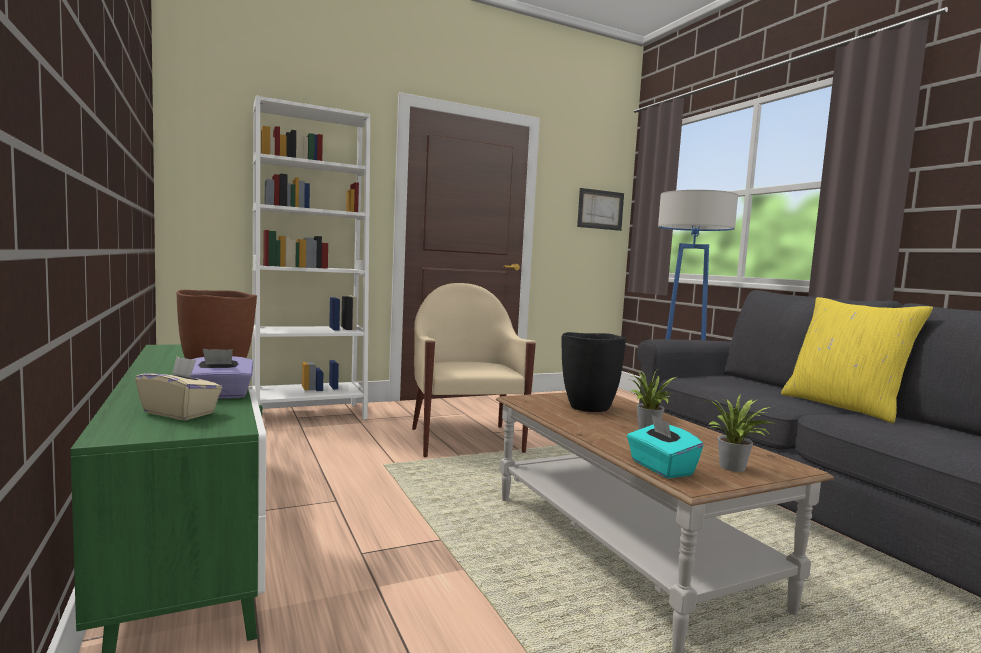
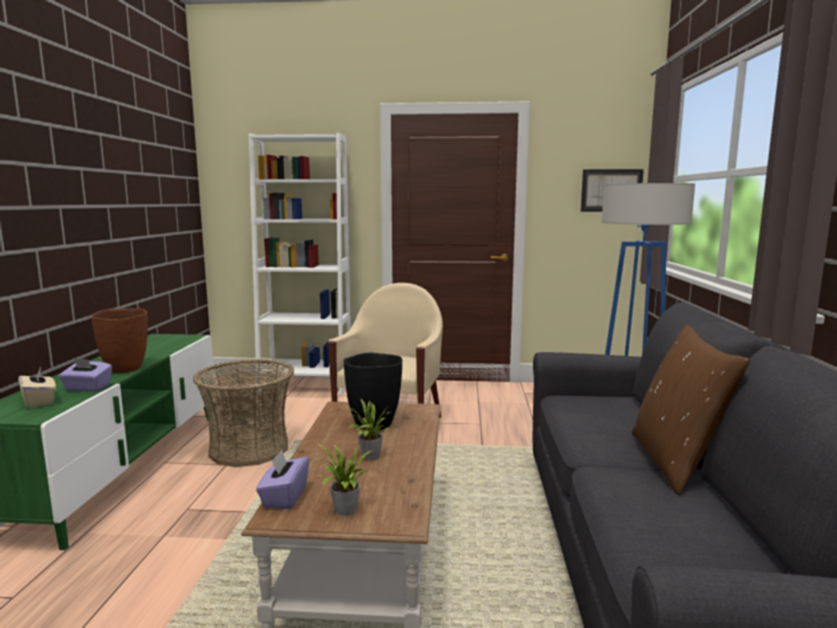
camera: 30 degrees right, 5 degrees up
(340, 481) = (249, 449): none -> basket
(660, 468) = (284, 497): turquoise tissue box -> purple tissue box
(844, 406) = (675, 462): yellow pillow -> brown pillow

